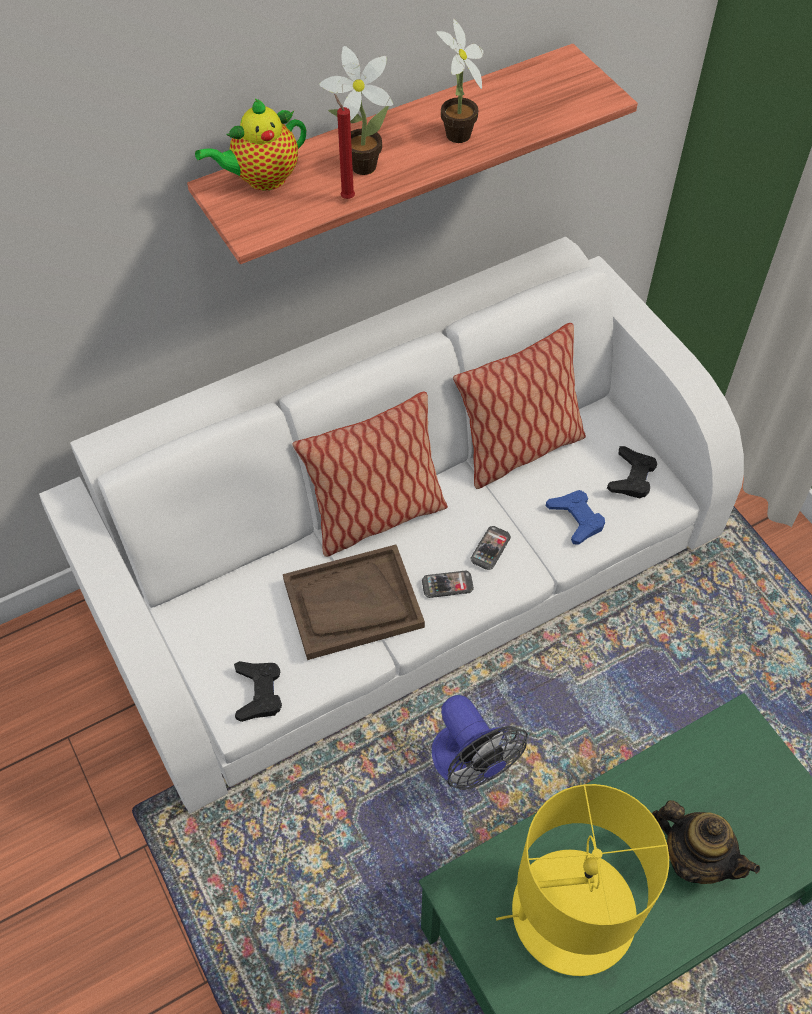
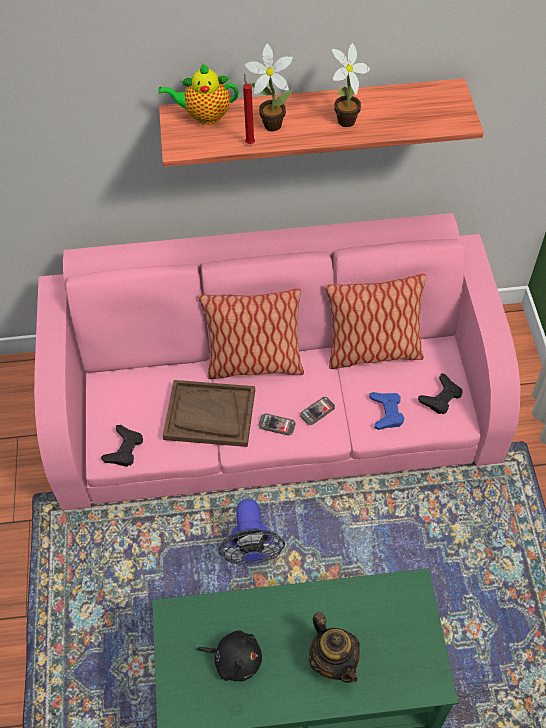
camera: 25 degrees right, 0 degrees up
(407, 569) = (275, 409): white sofa -> pink sofa
(571, 912) = (235, 659): yellow table lamp -> black plush toy

